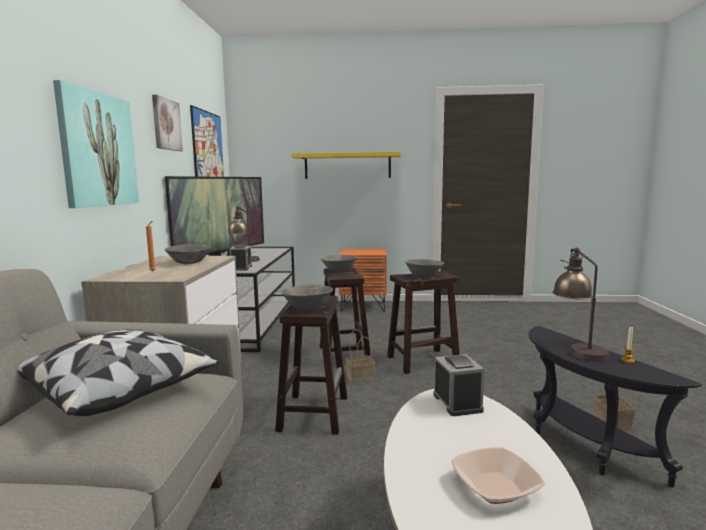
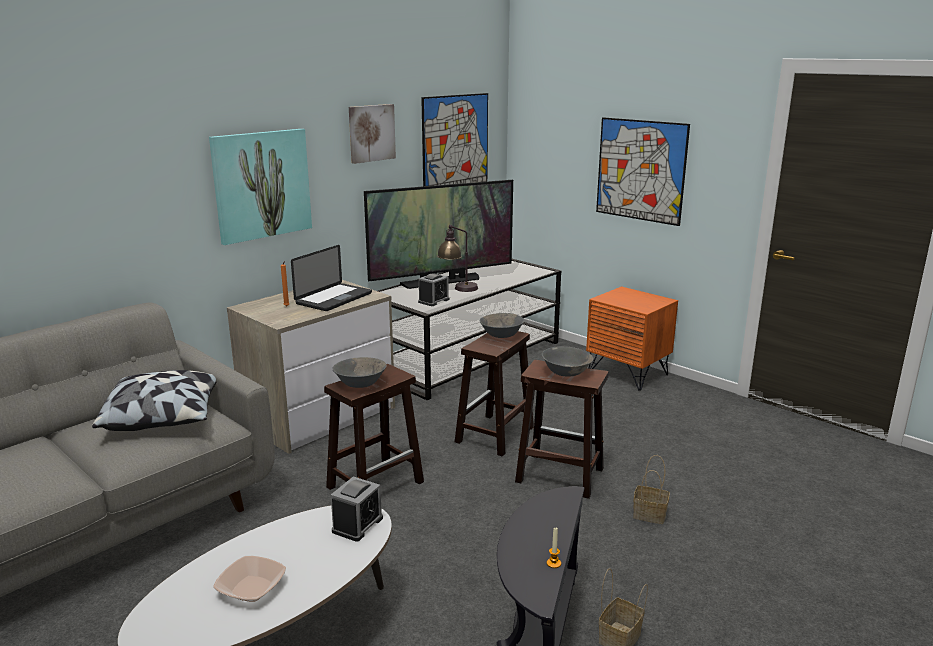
camera: 40 degrees right, 10 degrees up
(188, 262) = (334, 298): grey bowl -> laptop
(347, 166) = (640, 170): yellow shelf -> picture
(361, 377) = (469, 466): basket -> basket (651, 514)
(577, 349) = (541, 529): table lamp -> none

